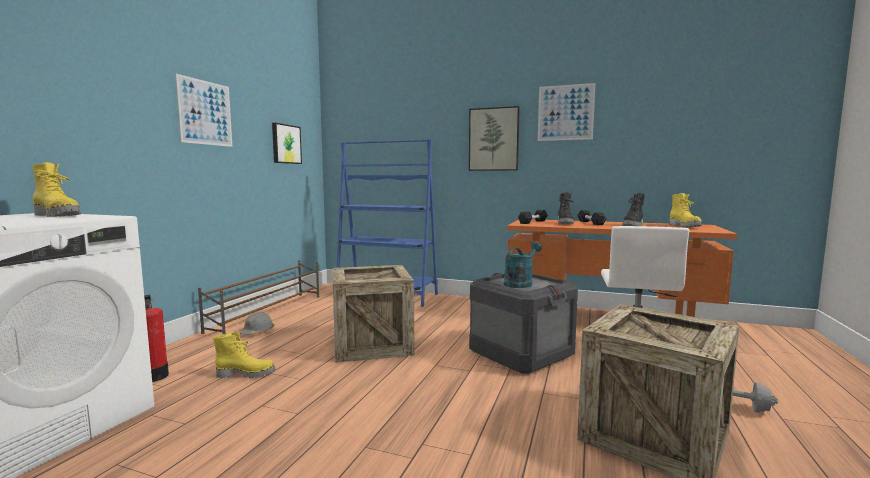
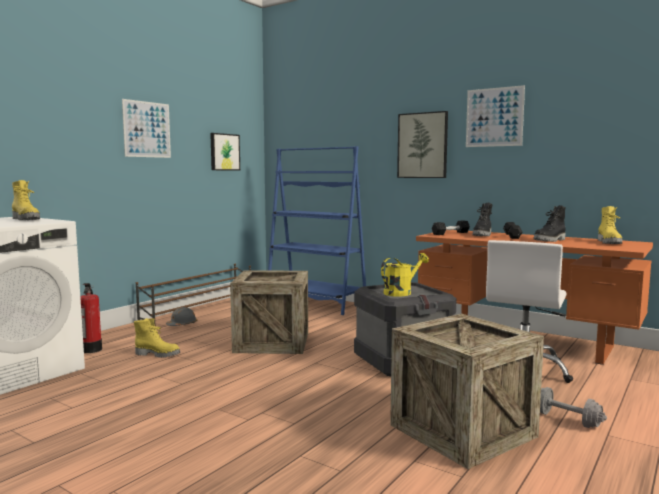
camera: 15 degrees right, 0 degrees up
(520, 283) = (401, 292): turquoise watering can -> yellow watering can

